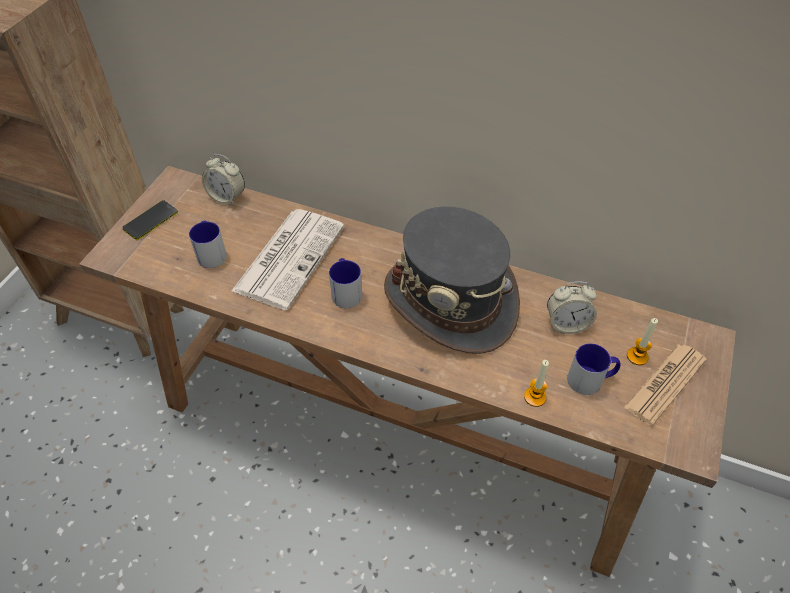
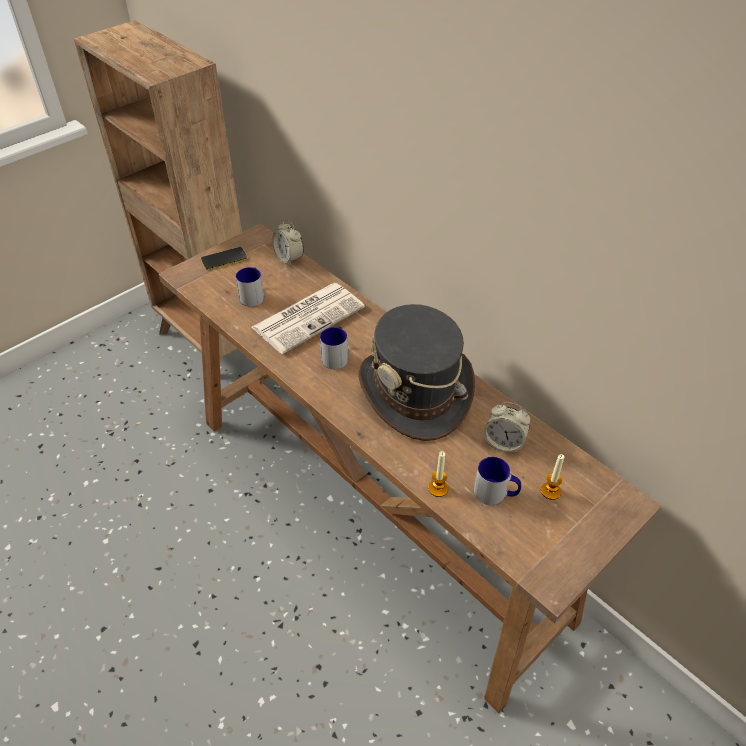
camera: 25 degrees right, 5 degrees down
(665, 384) = (561, 522): newspaper -> none

